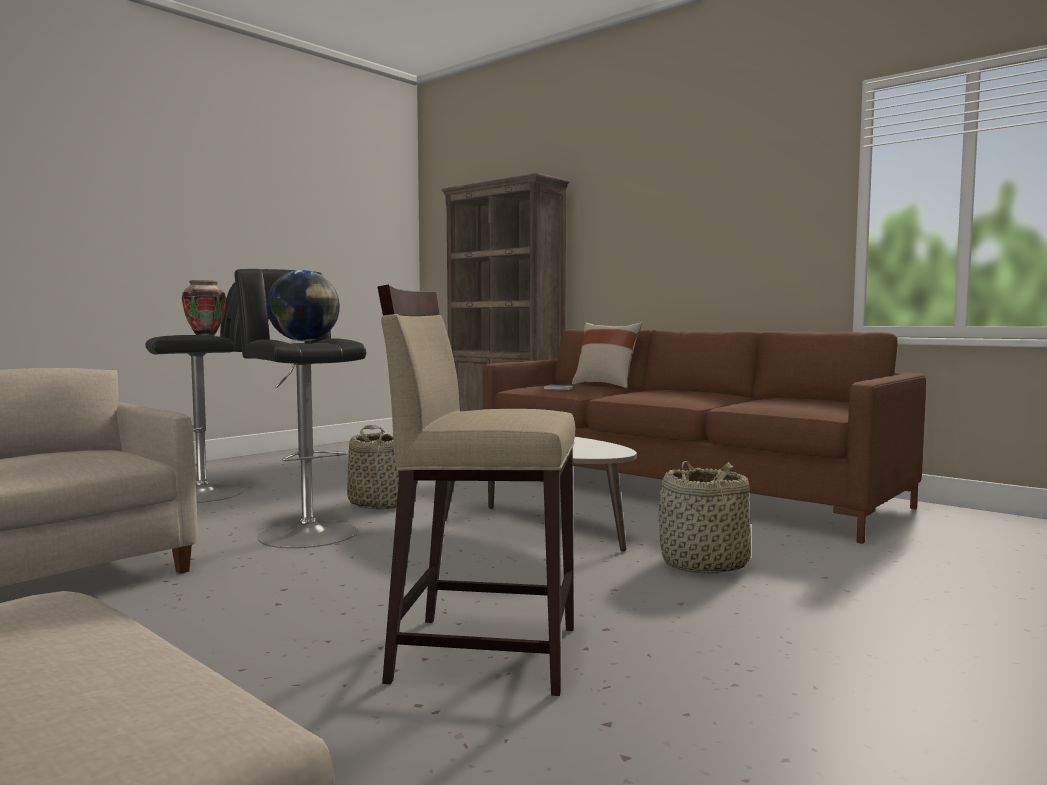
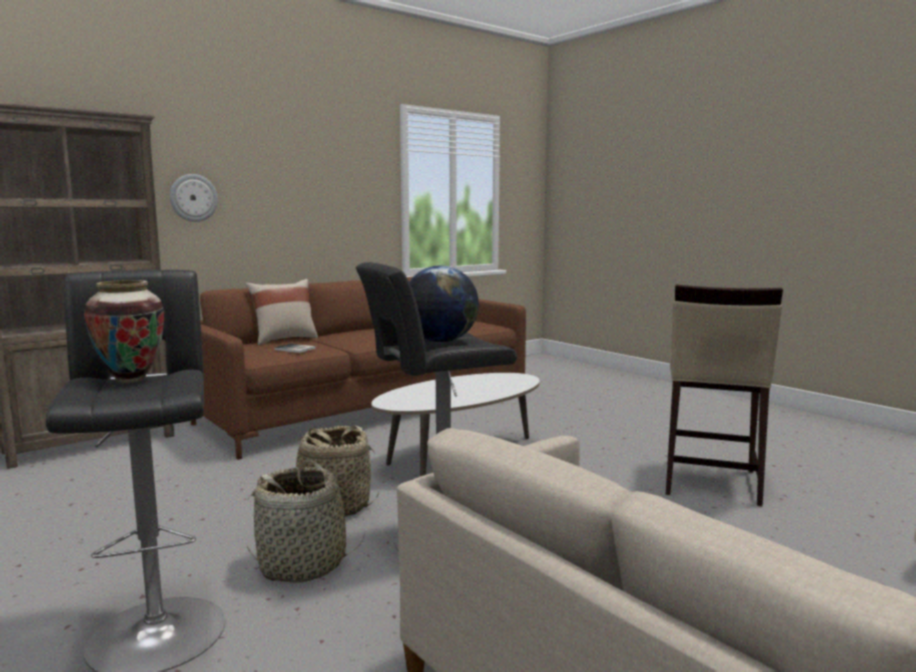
camera: 80 degrees left, 5 degrees up
(606, 243) = (193, 198): none -> wall clock
(704, 565) = (558, 425): basket -> basket (303, 564)

